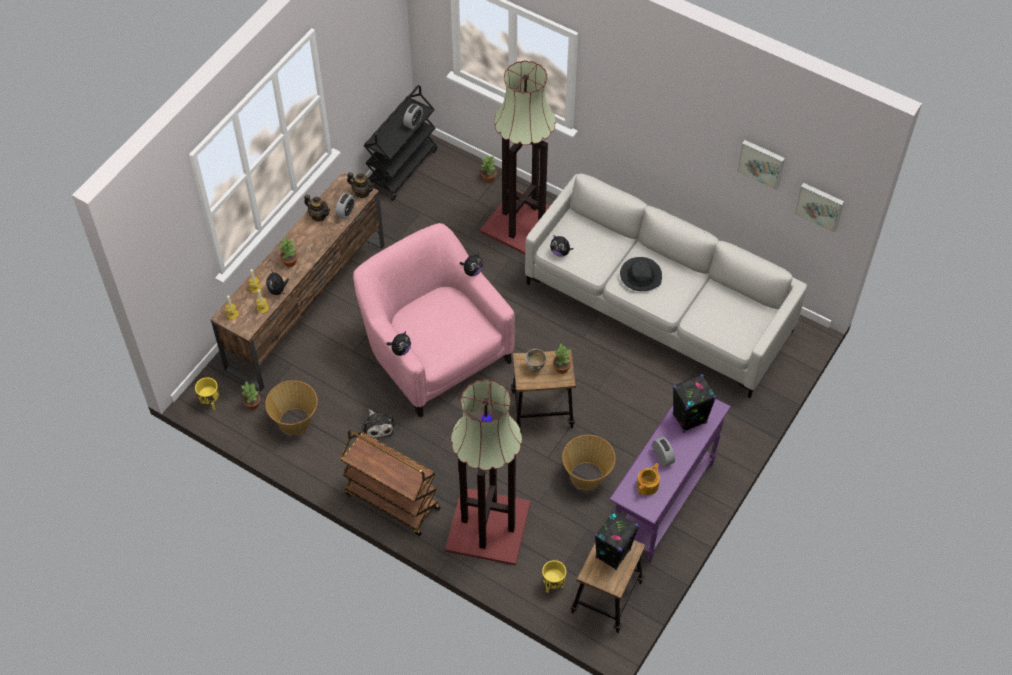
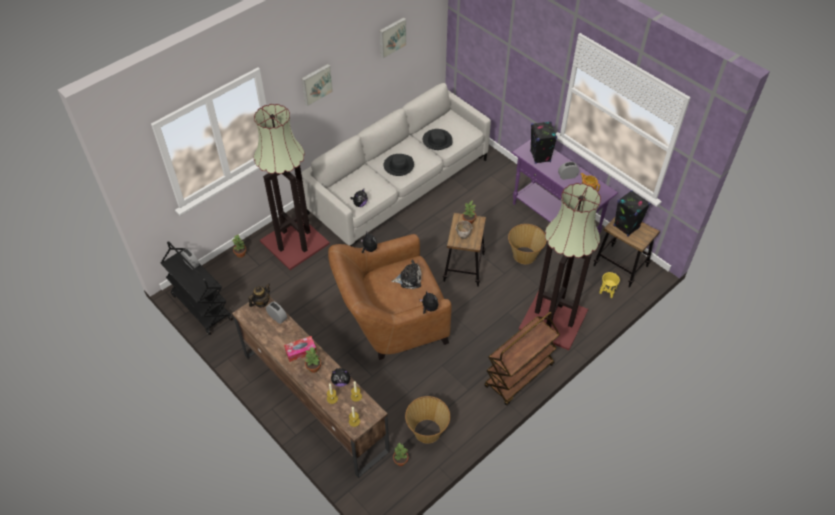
camera: 75 degrees left, 5 degrees down
(210, 402) = (388, 495): yellow planter -> none
(307, 245) = (301, 351): none -> tissue box
(319, 216) = (272, 337): teapot -> none
(378, 426) = (449, 372): plush toy -> plush toy (409, 279)
(434, 351) = (390, 321): pink armchair -> brown armchair
(706, 307) = (437, 141): none -> black hat
(820, 206) = (427, 30): picture -> picture (316, 84)

